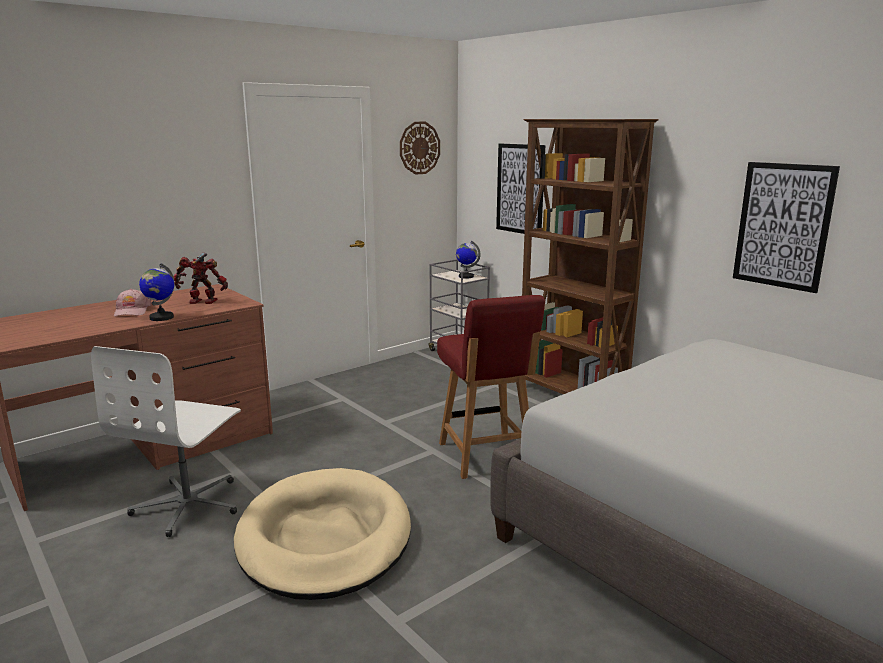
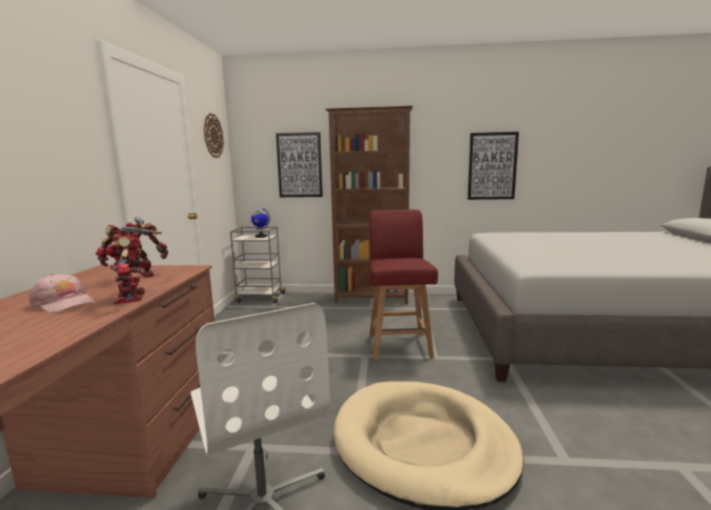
camera: 45 degrees left, 5 degrees down
(161, 317) = (134, 297): globe -> toy robot
(486, 456) = (399, 344): red chair -> red chair turned 120 degrees counterclockwise

